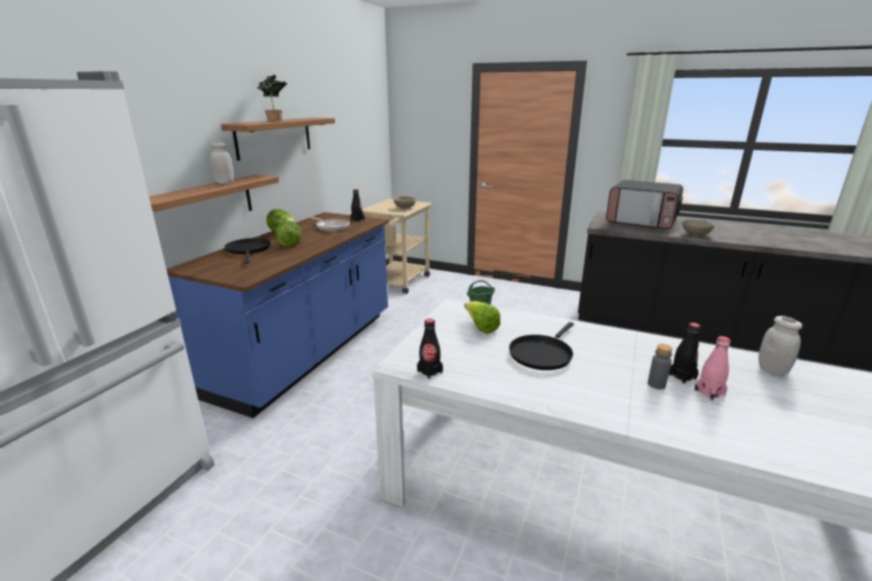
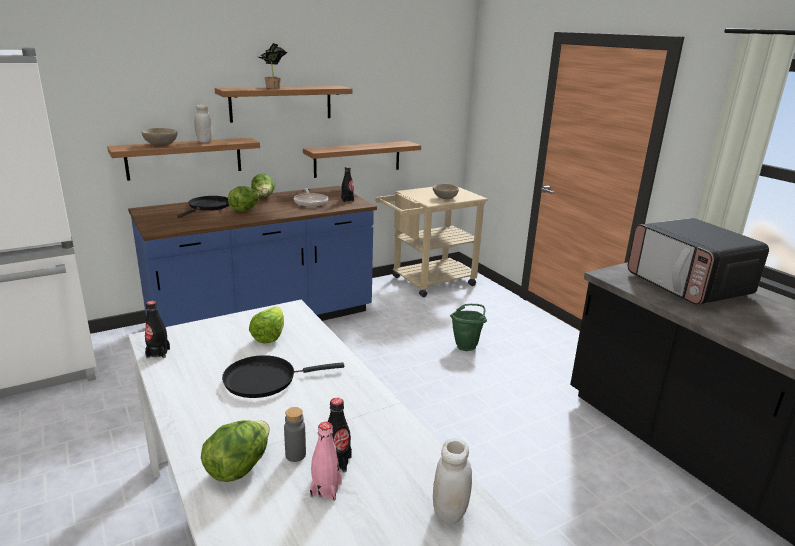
camera: 35 degrees right, 0 degrees up
(330, 185) = (357, 159): none -> shelf
(647, 408) = (239, 467): none -> lettuce
(696, 234) = (729, 325): beige bowl -> beige bowl (160, 145)

